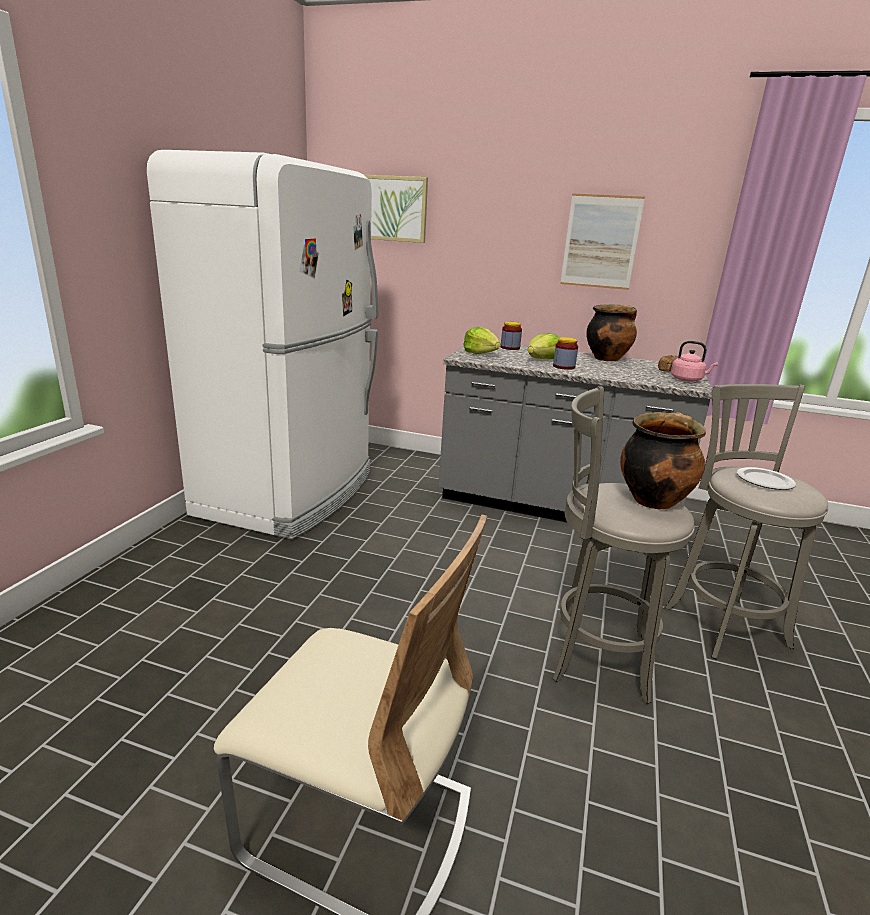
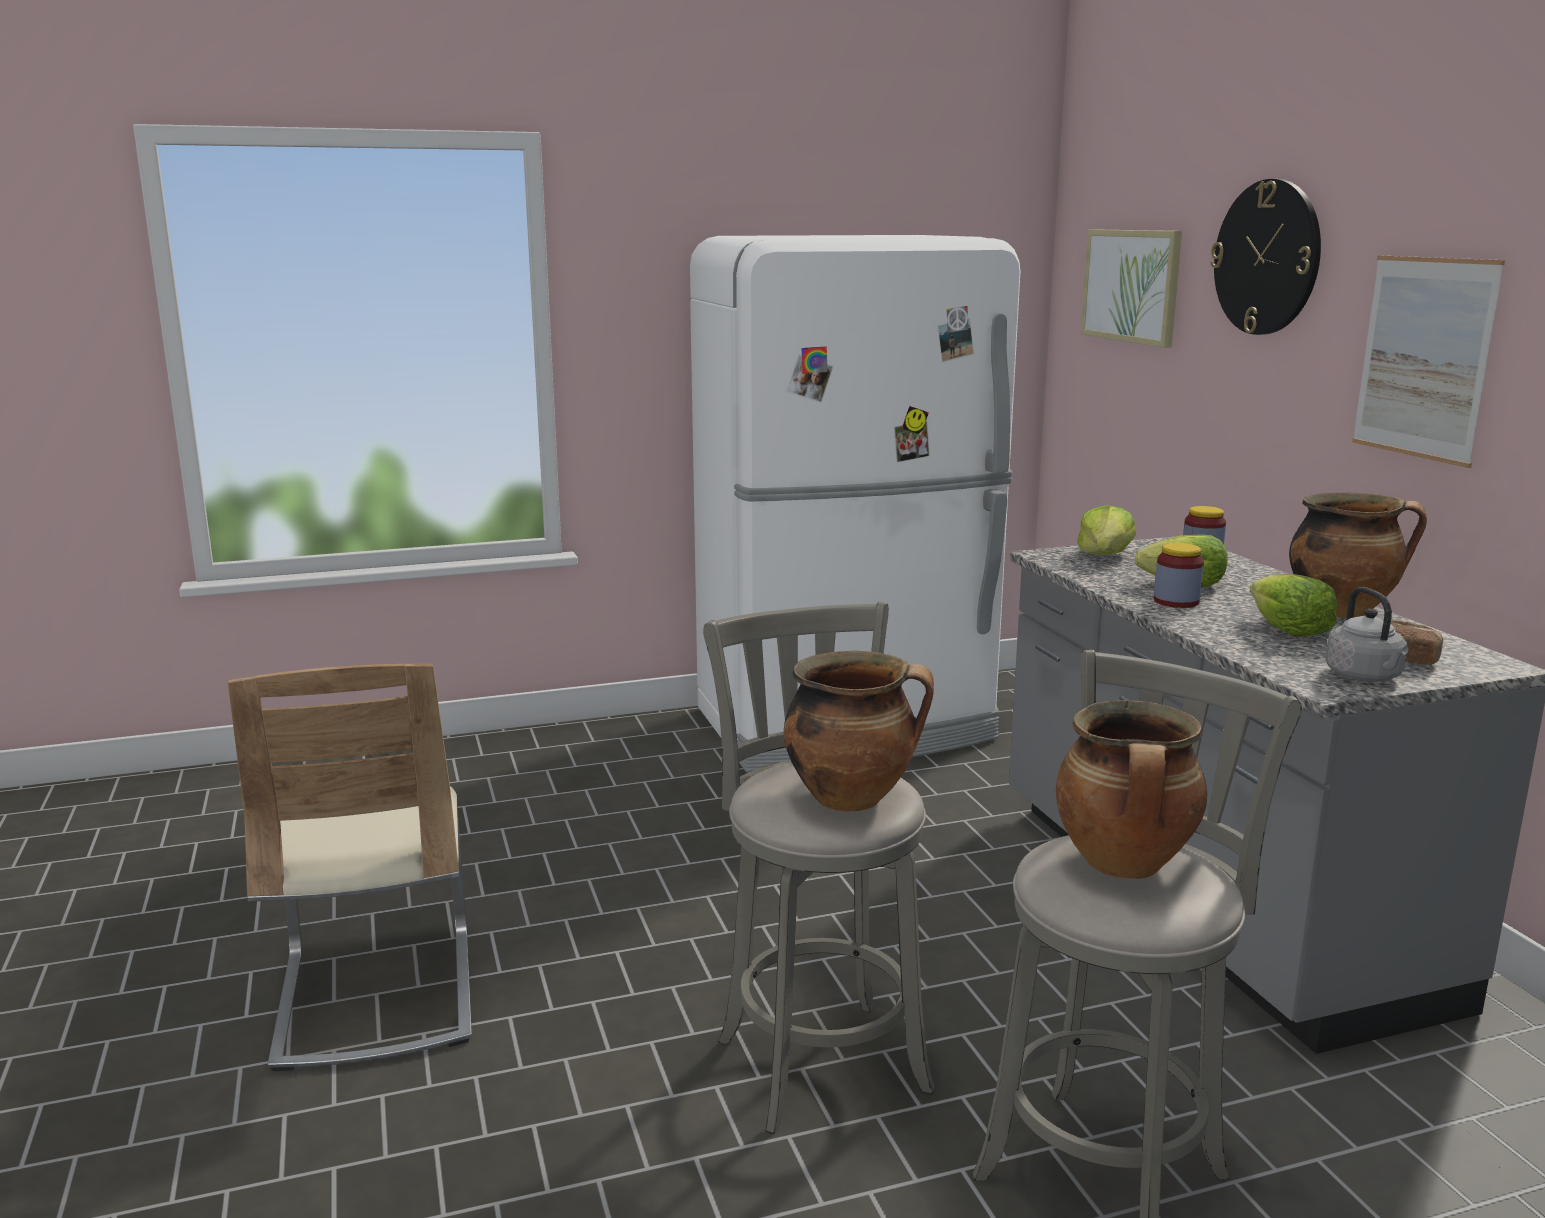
camera: 55 degrees right, 5 degrees down
(495, 193) = (1267, 257): none -> wall clock
(621, 369) = (1288, 630): none -> lettuce
(688, 380) = (1365, 677): pink kettle -> grey kettle
(766, 481) = (1125, 866): plate -> cooking pot

